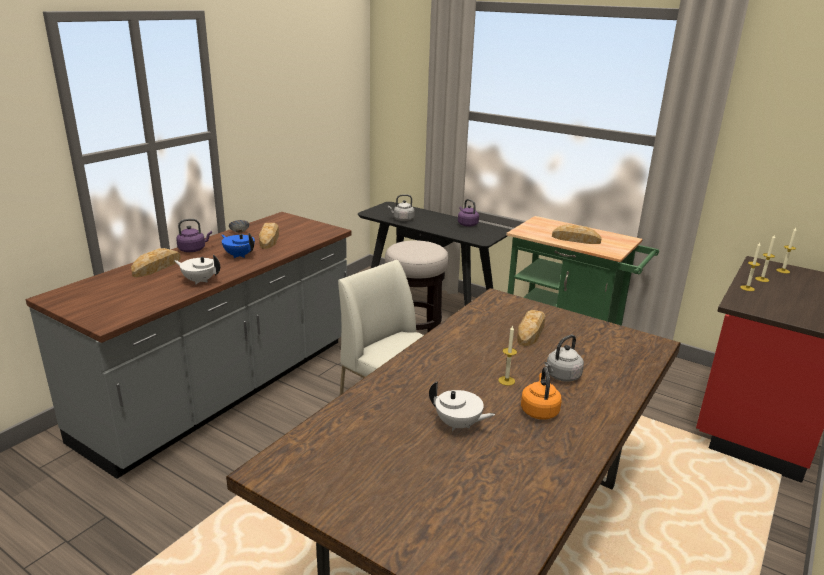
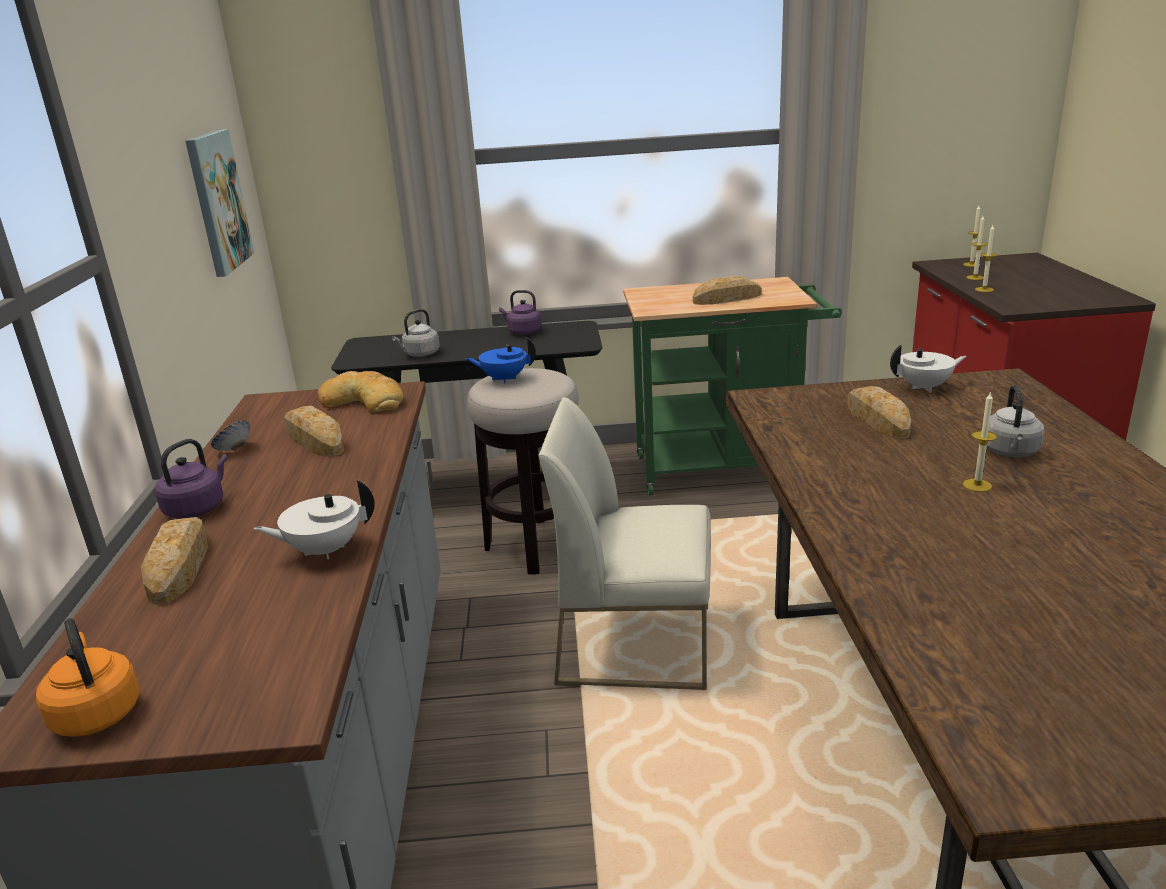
camera: 35 degrees left, 0 degrees up
(239, 255) = (313, 482): blue teapot -> blue teapot (504, 379)
(313, 230) = (364, 401): none -> bread
(325, 115) = (218, 201): none -> picture
(458, 425) = (1050, 564): white teapot -> white teapot (925, 387)
(539, 410) = (1076, 500): orange kettle -> orange kettle (96, 712)

